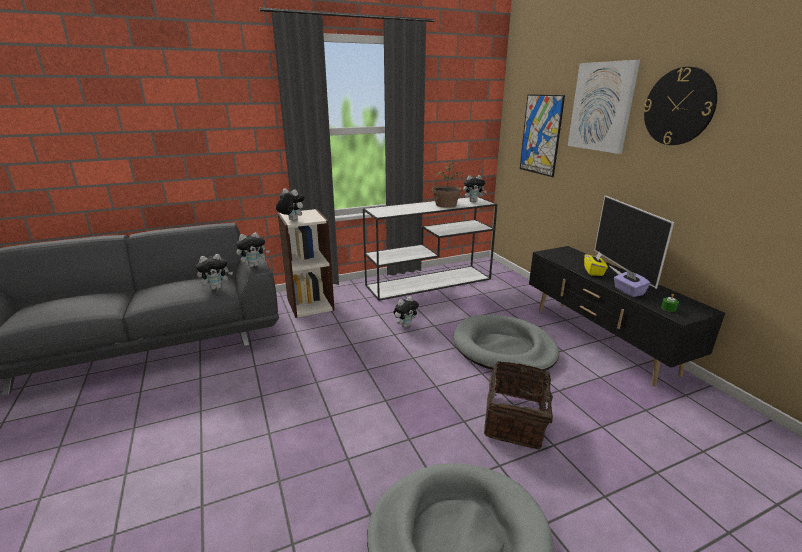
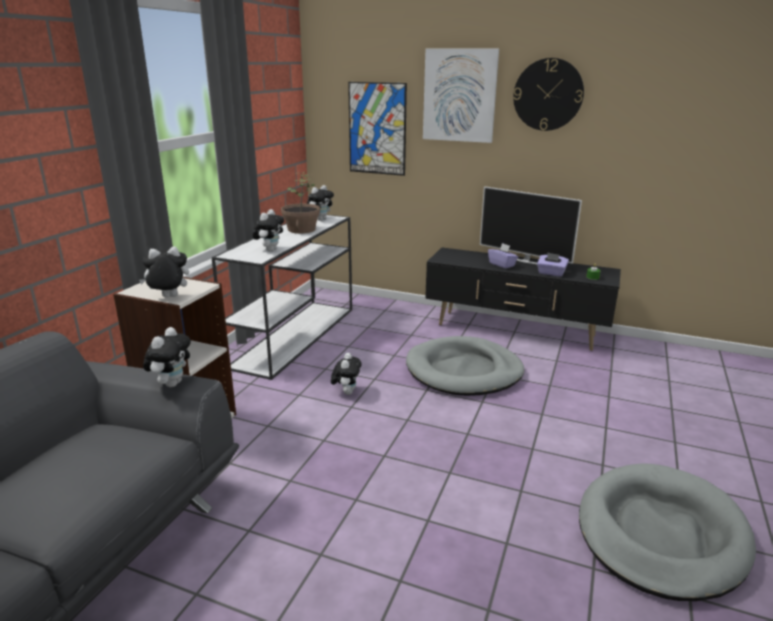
camera: 45 degrees left, 0 degrees up
(216, 288) = (140, 441): plush toy -> plush toy (270, 250)
(516, 420) = (561, 425): basket -> none
(593, 271) = (502, 264): yellow tissue box -> purple tissue box

